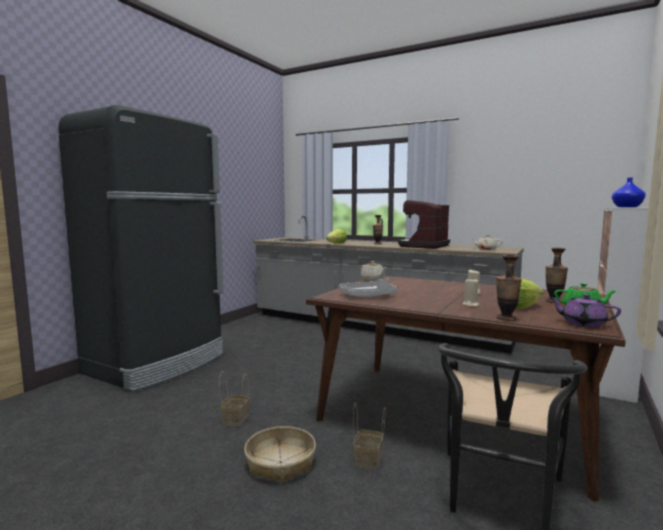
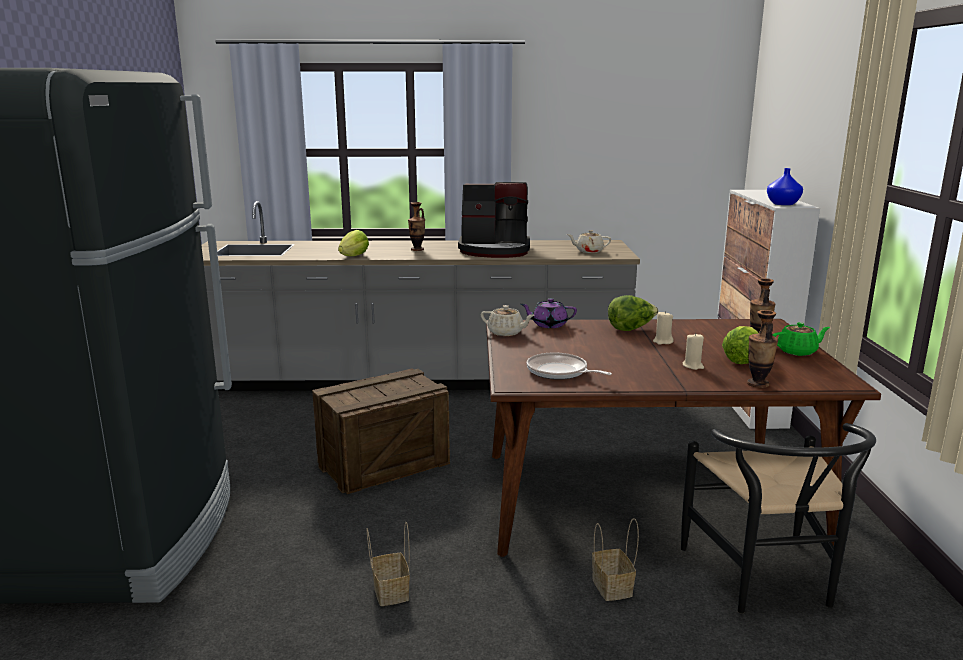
camera: 30 degrees left, 10 degrees up
(280, 462) = (520, 628): basket -> none
(308, 360) = (384, 464): none -> crate
(368, 296) = (559, 372): grey tray -> frying pan
(423, 246) = (495, 250): coffee machine -> coffee machine turned 90 degrees counterclockwise
(461, 286) = (631, 329): none -> lettuce
(582, 323) = (827, 377): purple teapot -> purple teapot (548, 325)

